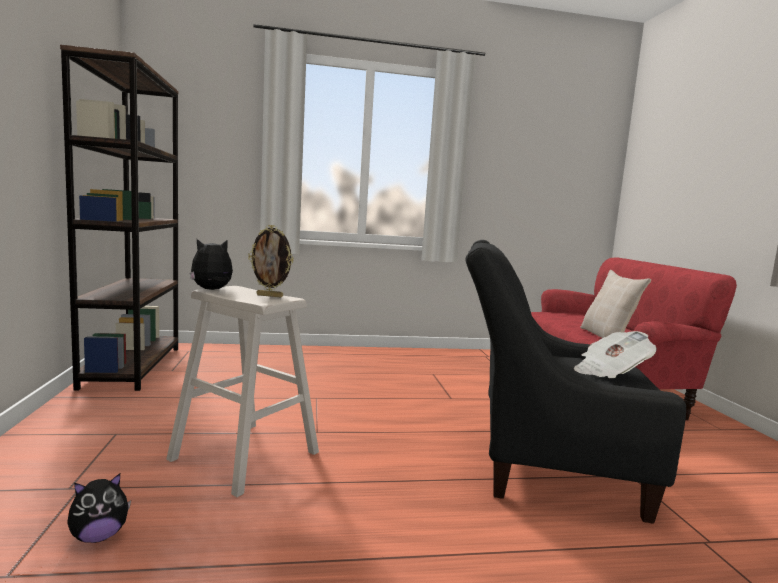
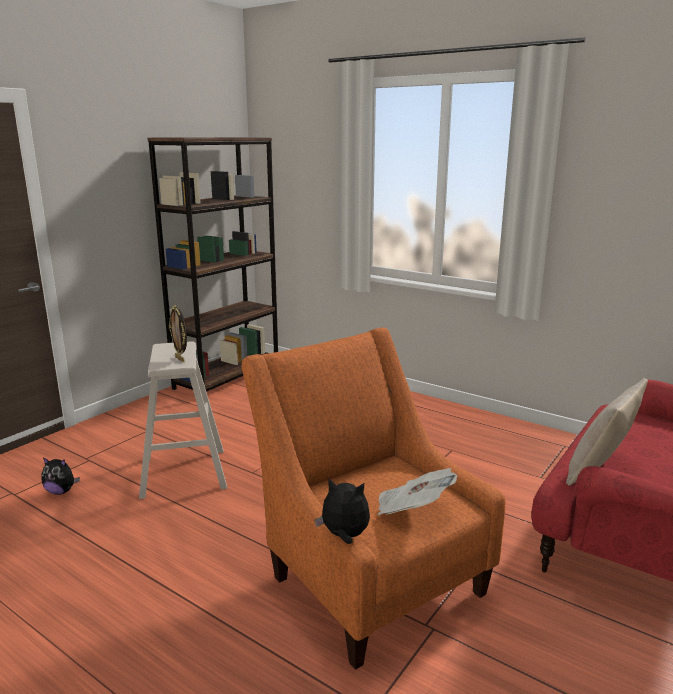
camera: 45 degrees right, 10 degrees up
(212, 290) = (163, 346): plush toy -> plush toy (344, 536)
(542, 464) = (368, 576): black armchair -> orange armchair

